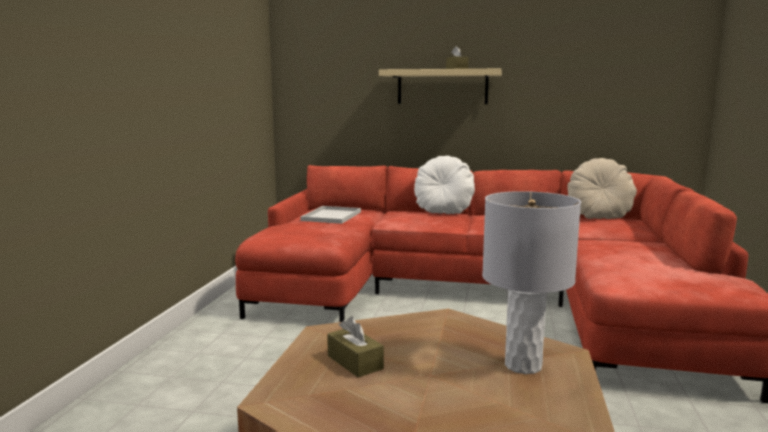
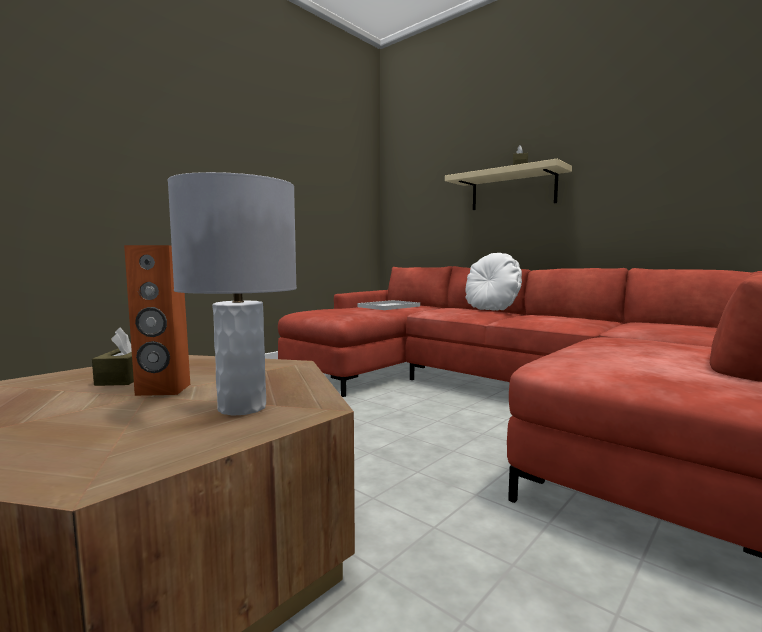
camera: 30 degrees right, 5 degrees down
(426, 366) = (163, 390): none -> orange speaker
(599, 217) = (669, 323): beige pillow -> none

